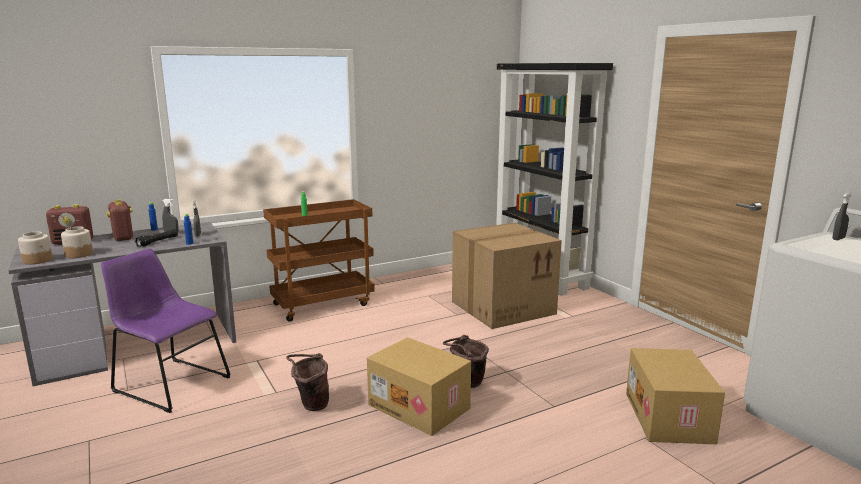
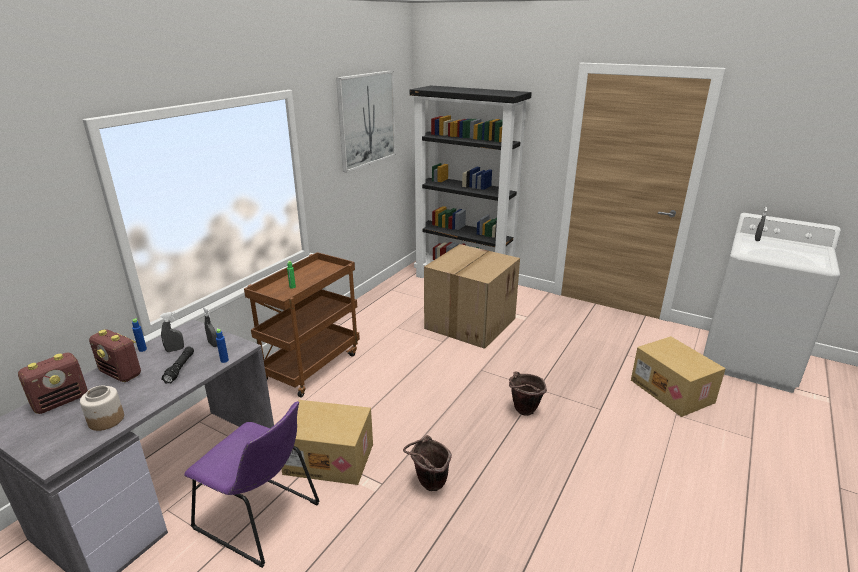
camera: 30 degrees left, 10 degrees up
(38, 260) = (62, 448): jar -> none
(169, 383) = (261, 518): purple chair -> purple chair turned 150 degrees counterclockwise
(420, 406) = (514, 448): cardboard box -> cardboard box (330, 458)
(447, 90) = (367, 119): none -> picture

